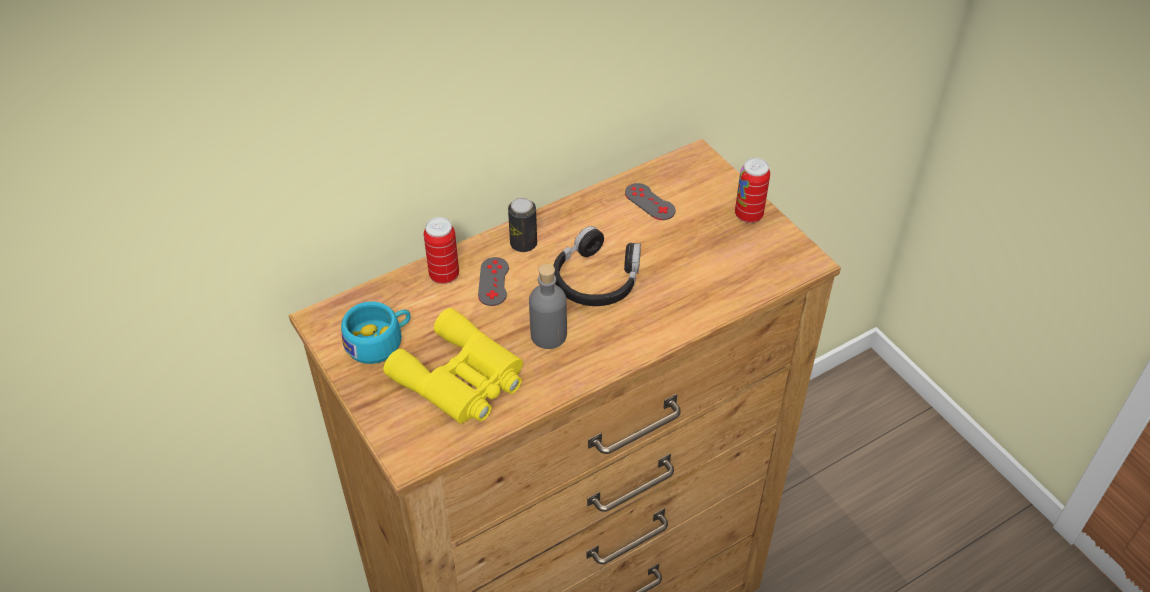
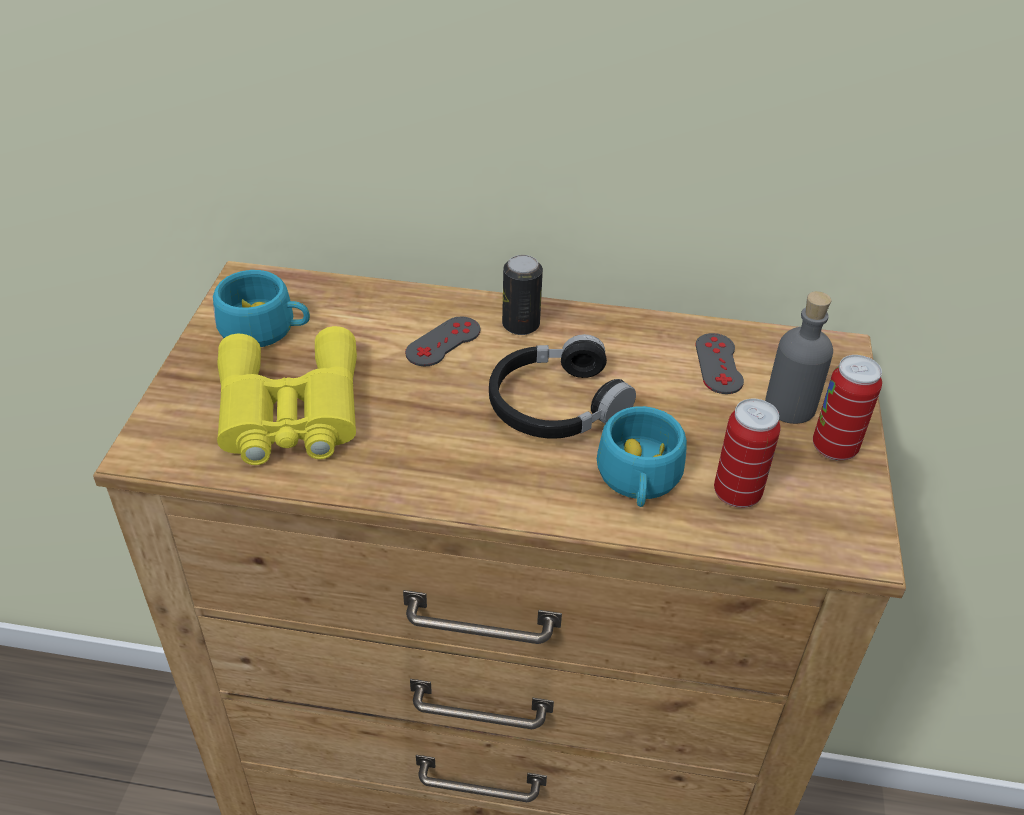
camera: 40 degrees right, 5 degrees down
(444, 275) = (403, 308): can -> can (737, 494)
(548, 335) = (430, 428): grey bottle -> grey bottle (789, 406)
(681, 293) = (638, 480): none -> turquoise cup

